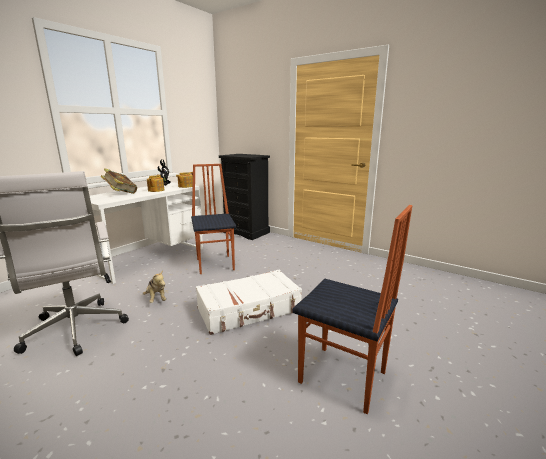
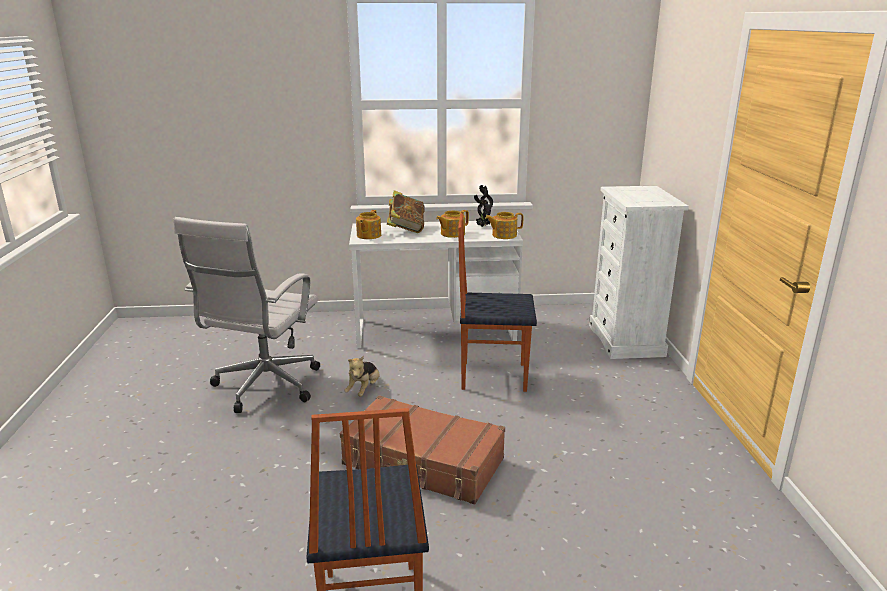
camera: 50 degrees right, 5 degrees up
(102, 199) = (368, 235): none -> teapot
(216, 264) = (493, 376): chair -> chair turned 120 degrees counterclockwise
(246, 232) = (626, 340): black dresser -> white dresser
(249, 310) = (423, 463): white suitcase -> brown suitcase

